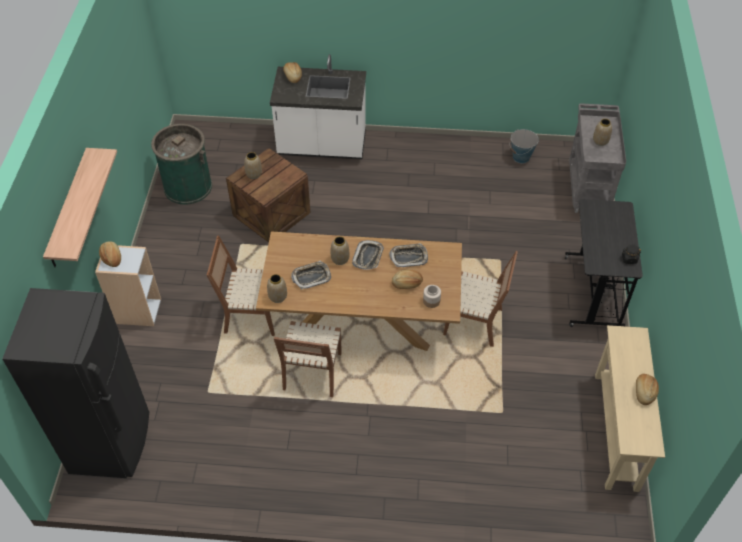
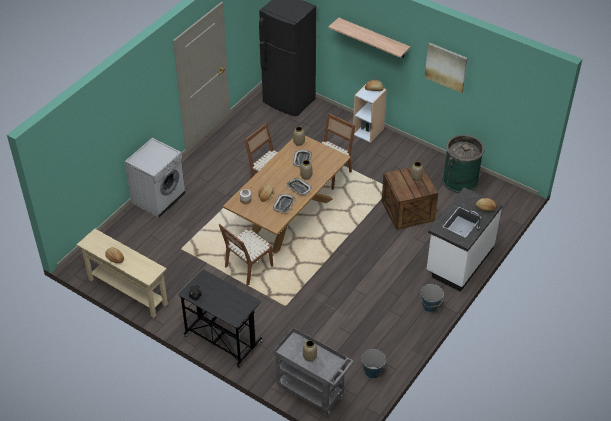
camera: 120 degrees right, 5 degrees down
(106, 110) = (446, 67): none -> picture
(403, 146) = (430, 306): none -> bucket
(433, 499) = (159, 198): none -> white washing machine

